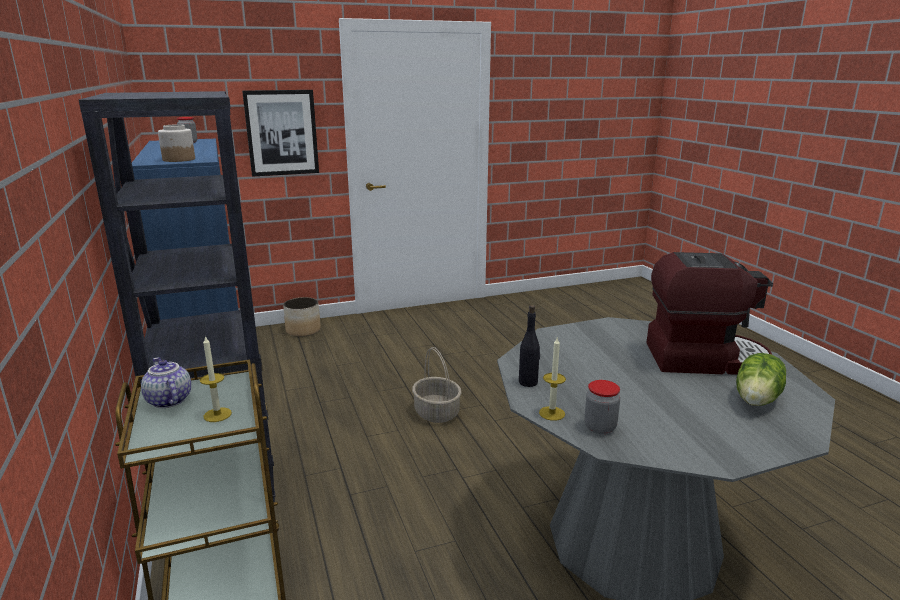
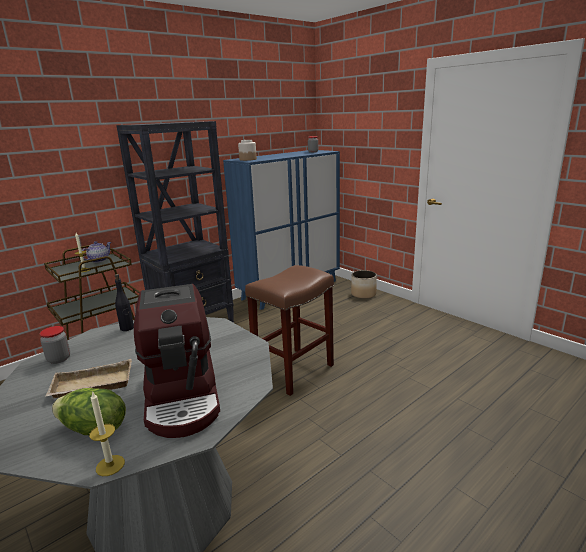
camera: 70 degrees right, 0 degrees up
(282, 133) = (380, 150): picture -> none
(437, 413) = (293, 371): basket -> brown stool
(552, 413) = (81, 341): candle -> candle (110, 465)
(676, 403) = (91, 386): none -> beige tray

